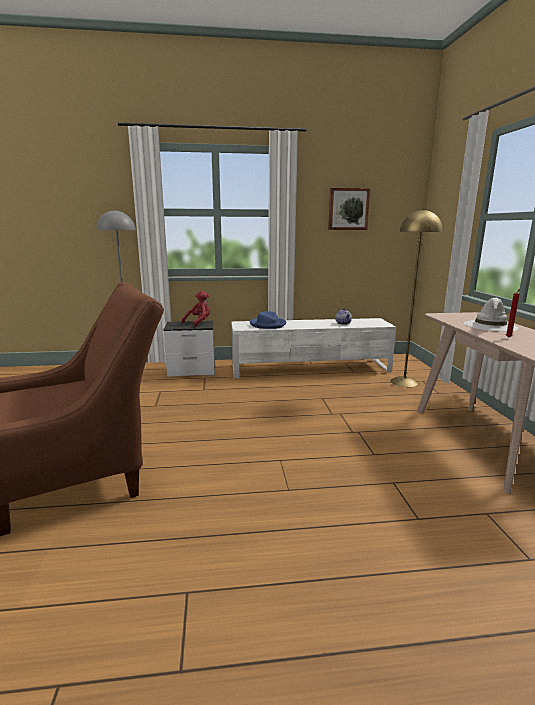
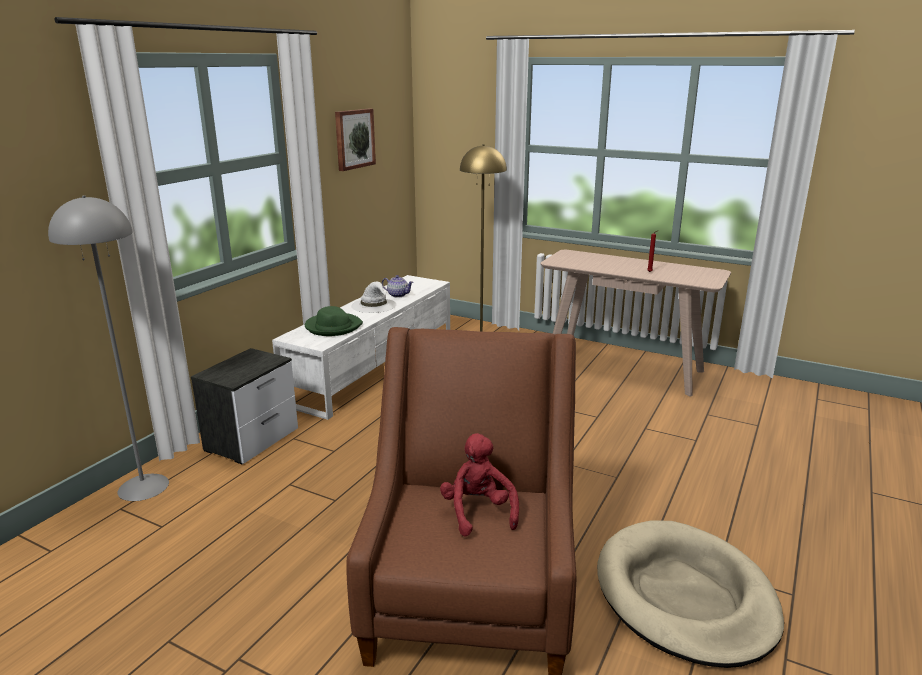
camera: 55 degrees left, 5 degrees up
(132, 577) = (685, 596): none -> beige dog bed
(199, 323) = (246, 359): red plush toy -> red plush toy (478, 512)
(268, 325) = (333, 327): blue hat -> green hat
(490, 326) = (611, 263): white hat -> white hat (374, 305)

